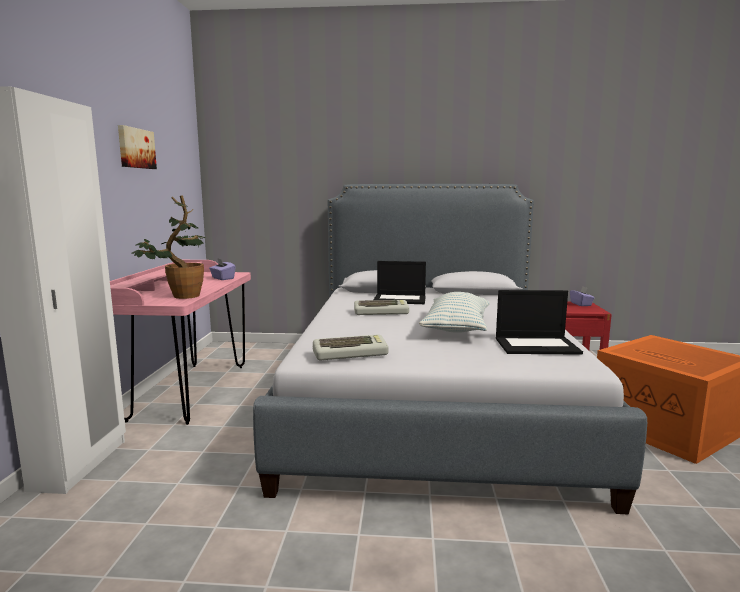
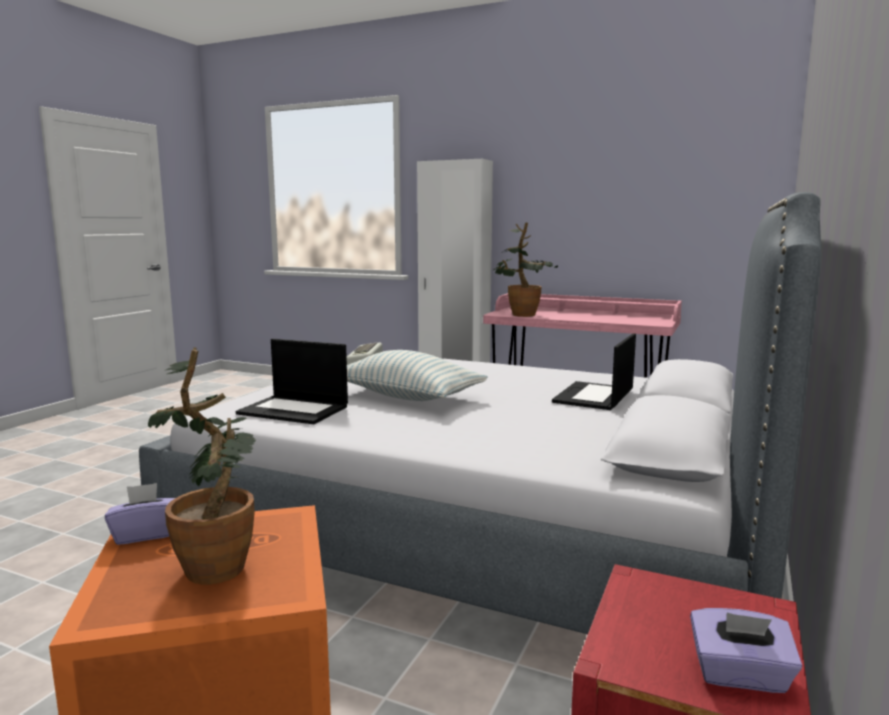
camera: 110 degrees right, 0 degrees up
(135, 148) = (614, 176): picture -> none
(222, 278) = (620, 320): purple tissue box -> purple tissue box (146, 534)
(381, 312) = (511, 380): keyboard -> none
(537, 345) = (295, 410): laptop -> laptop turned 90 degrees counterclockwise
(669, 352) = (223, 561): none -> potted plant

